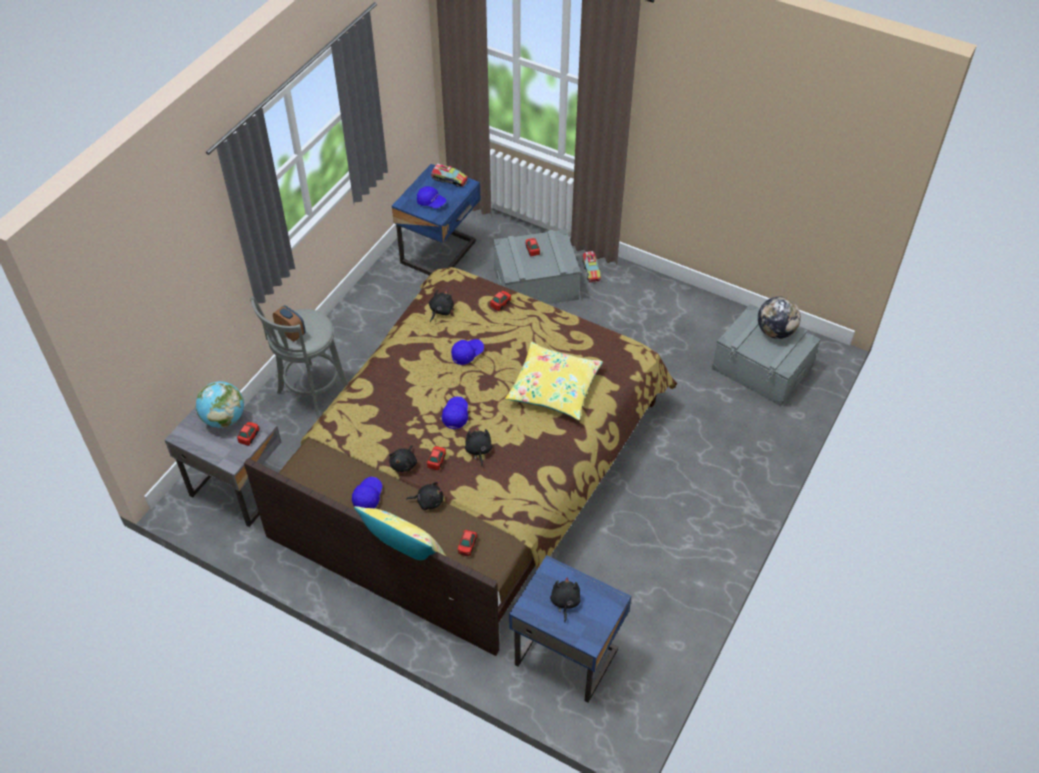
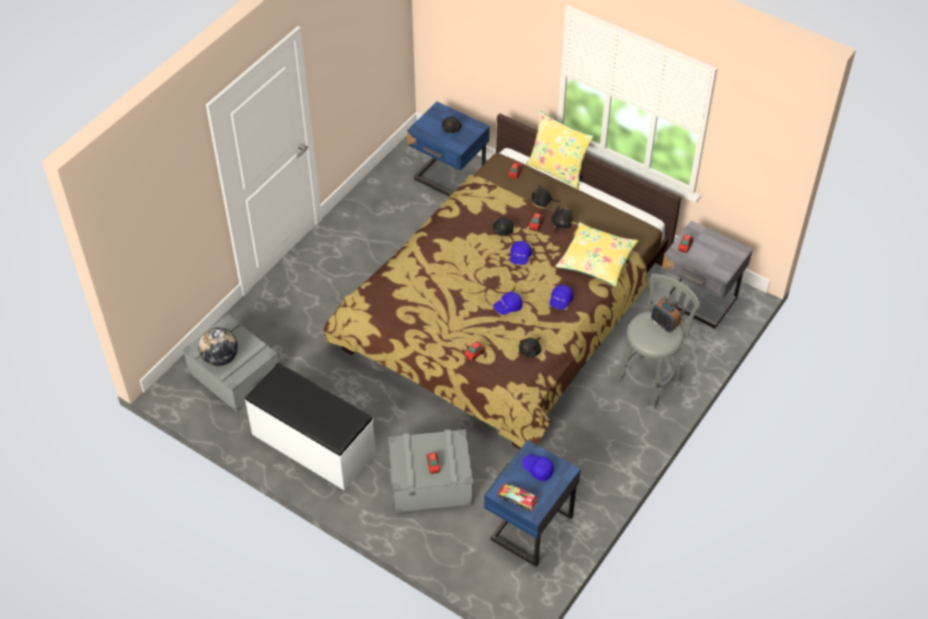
camera: 175 degrees left, 0 degrees up
(224, 419) = (708, 261): globe -> none
(368, 497) = (588, 208): blue cap -> blue cap (560, 301)
(554, 388) = (436, 274): yellow pillow -> yellow pillow (596, 260)
(591, 270) = (370, 493): toy truck -> none
(657, 307) = (313, 445): none -> white bench

